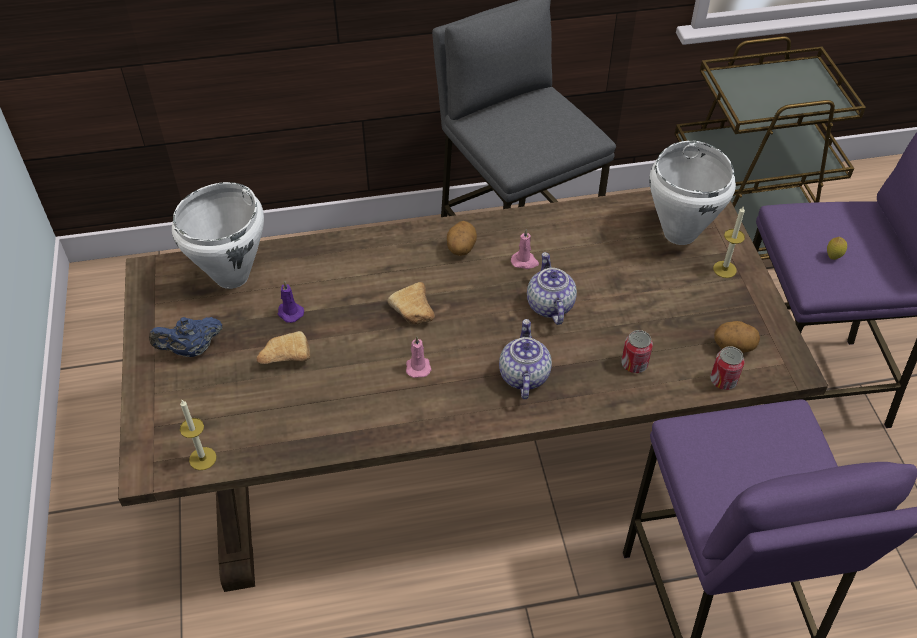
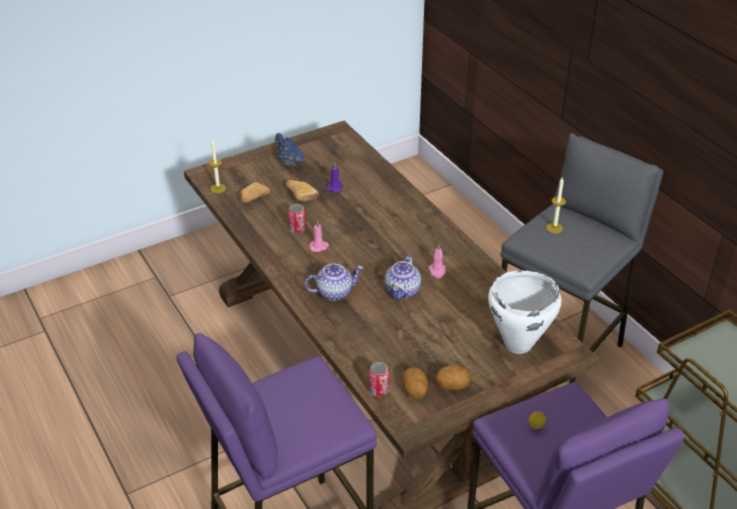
camera: 70 degrees right, 10 degrees down
(233, 276) = (351, 159): white cooking pot -> none
(414, 313) = (362, 234): bread -> bread (252, 199)
(461, 248) = (431, 240): potato -> potato (452, 386)
(549, 305) = (403, 291): teapot -> teapot turned 135 degrees clockwise
(634, 364) = (370, 342): can -> can (297, 229)
(724, 269) = (494, 375): candle -> candle (554, 228)

